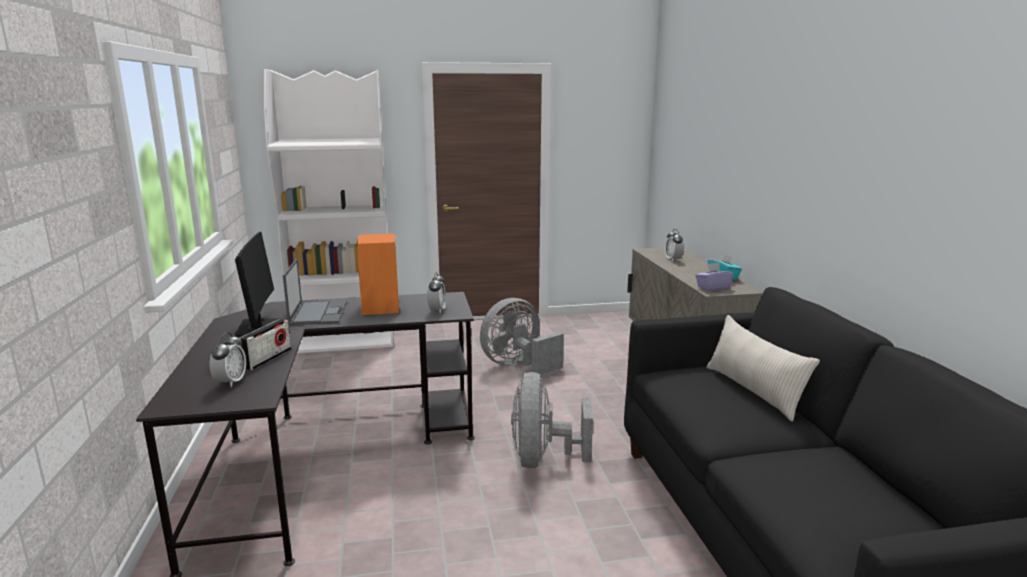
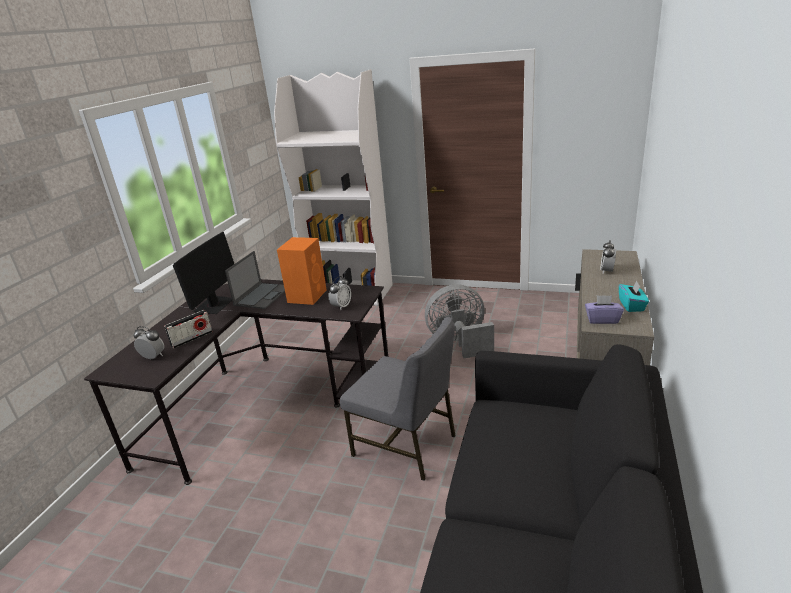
camera: 30 degrees right, 10 degrees up
(231, 382) = (153, 357): alarm clock -> alarm clock turned 105 degrees counterclockwise
(543, 459) = (406, 445): grey fan -> grey chair
(753, 391) = (555, 451): beige pillow -> none

